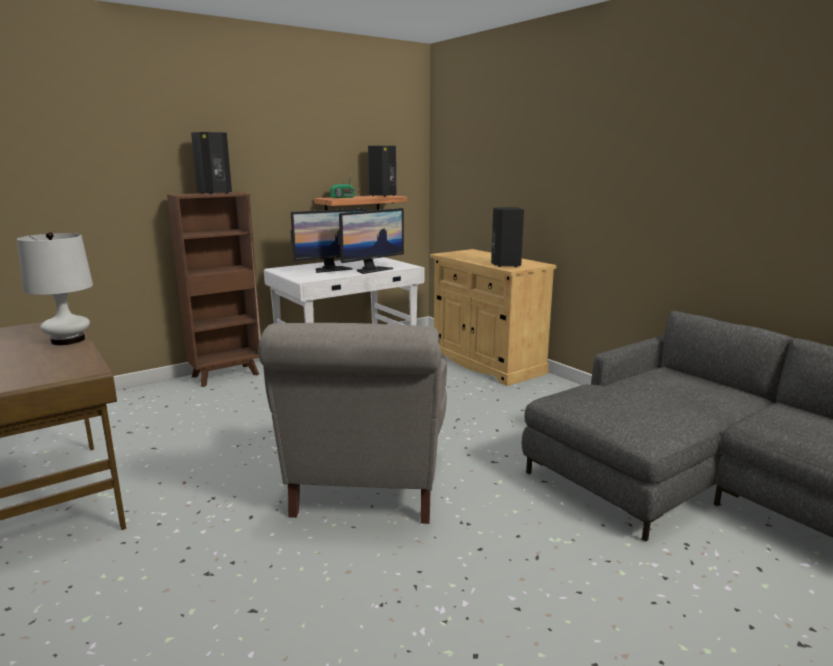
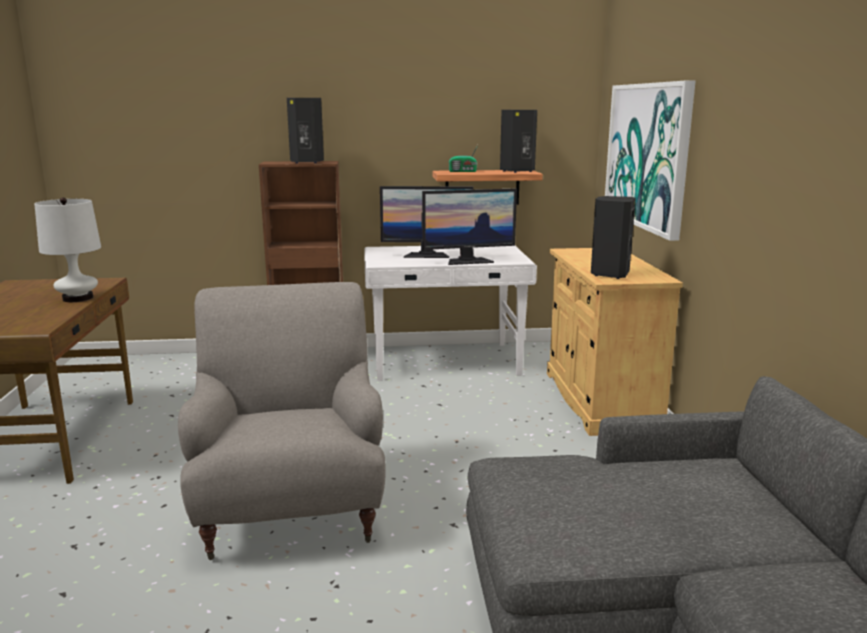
camera: 30 degrees right, 0 degrees up
(367, 487) = (292, 510): grey armchair -> grey armchair turned 135 degrees clockwise
(498, 178) = (647, 155): none -> picture

